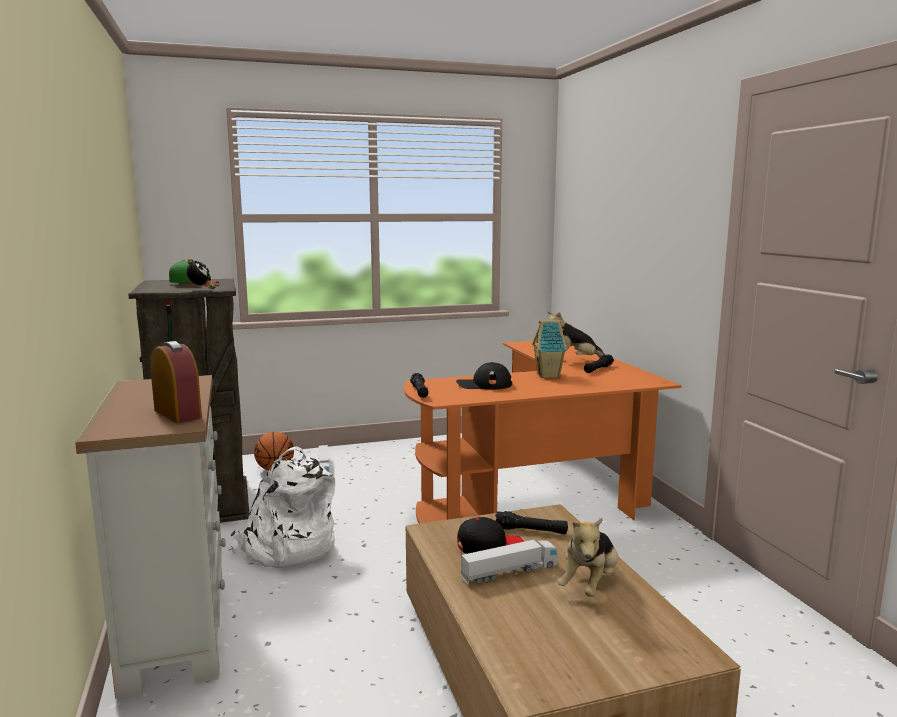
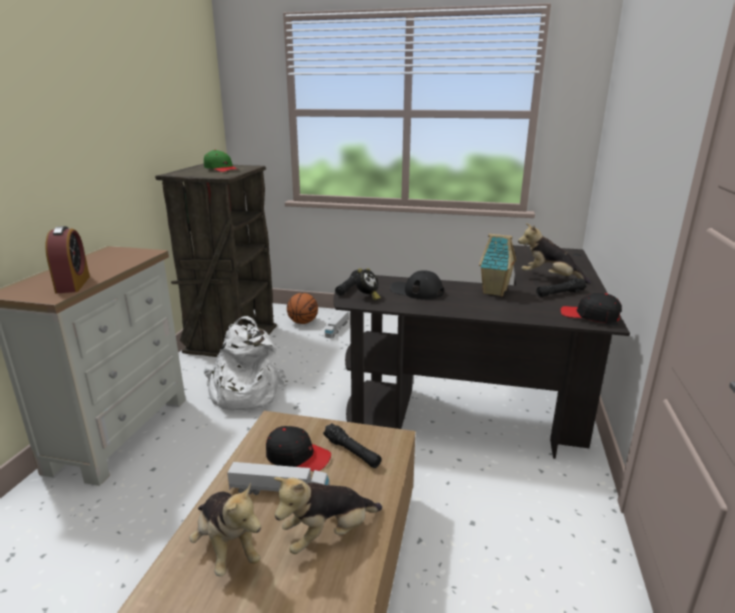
camera: 30 degrees right, 10 degrees up
(201, 289) = (210, 175): alarm clock -> alarm clock (367, 297)
(523, 619) = (227, 547): none -> plush toy
(544, 493) = (492, 401): orange desk -> black desk
(642, 379) = (590, 316): none -> black cap

